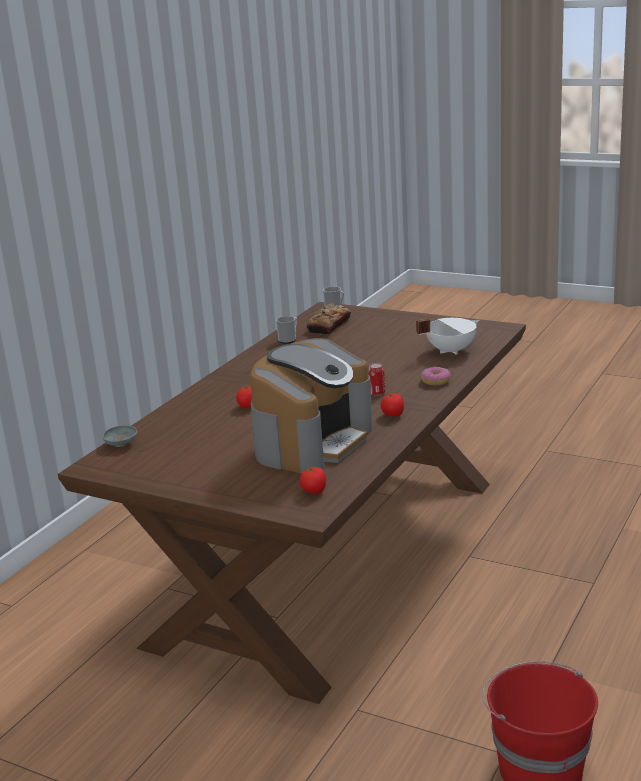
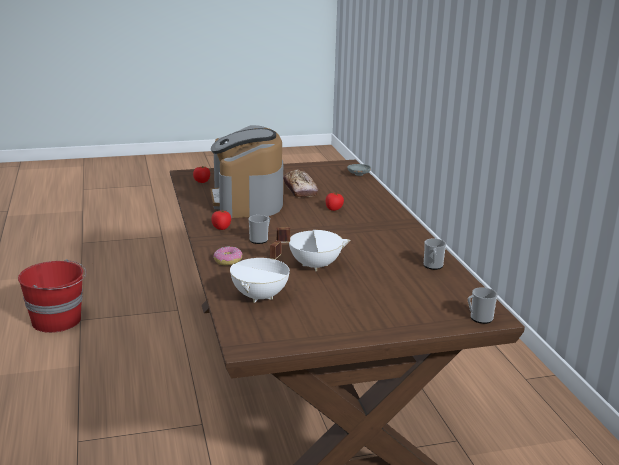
camera: 135 degrees right, 0 degrees up
(329, 325) = (434, 293): bread -> bread (300, 189)
(372, 361) = (314, 265): none -> white cooking pot
(377, 393) = (260, 239): can -> mug

